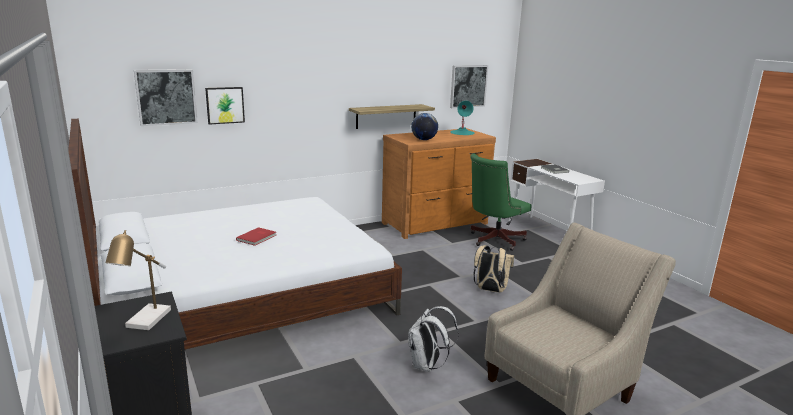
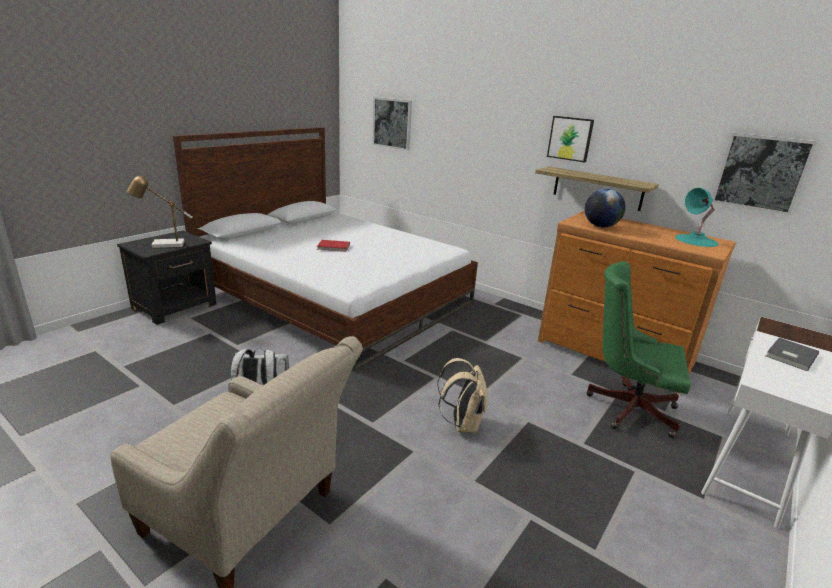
camera: 65 degrees right, 5 degrees up
(225, 105) = (431, 138): picture -> picture (570, 138)

